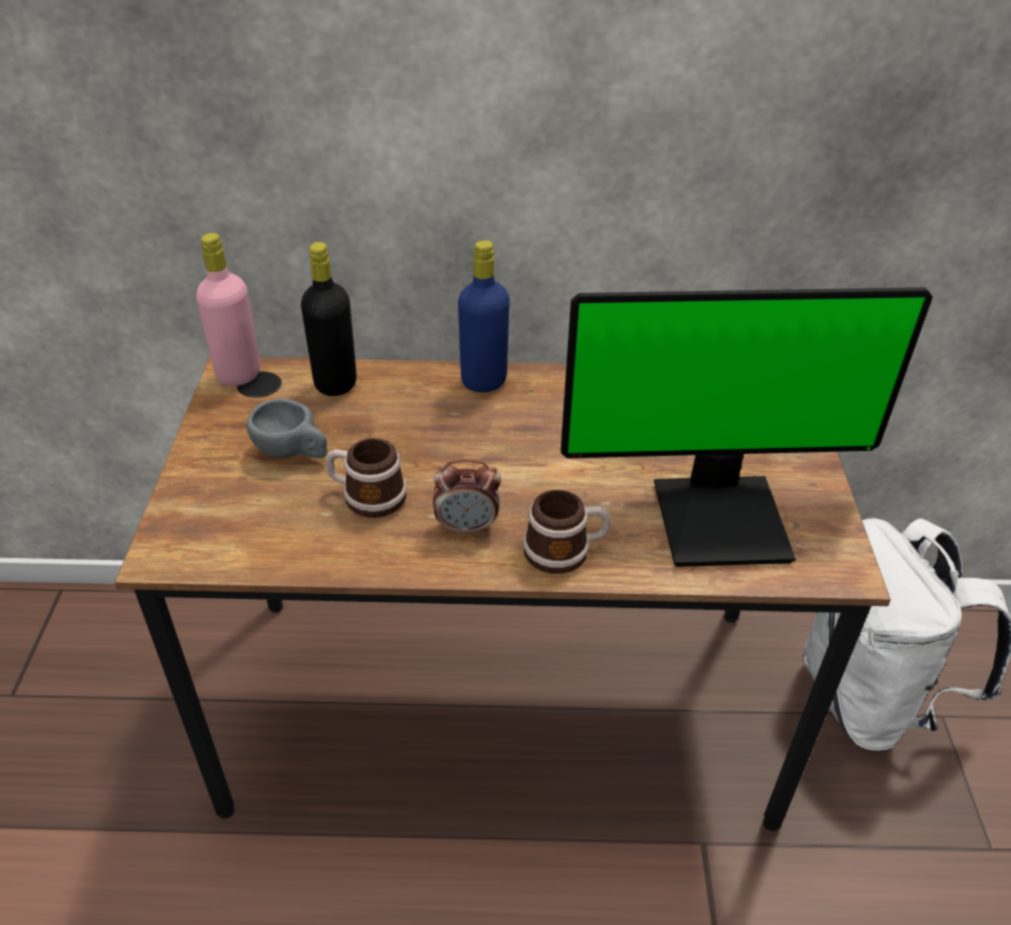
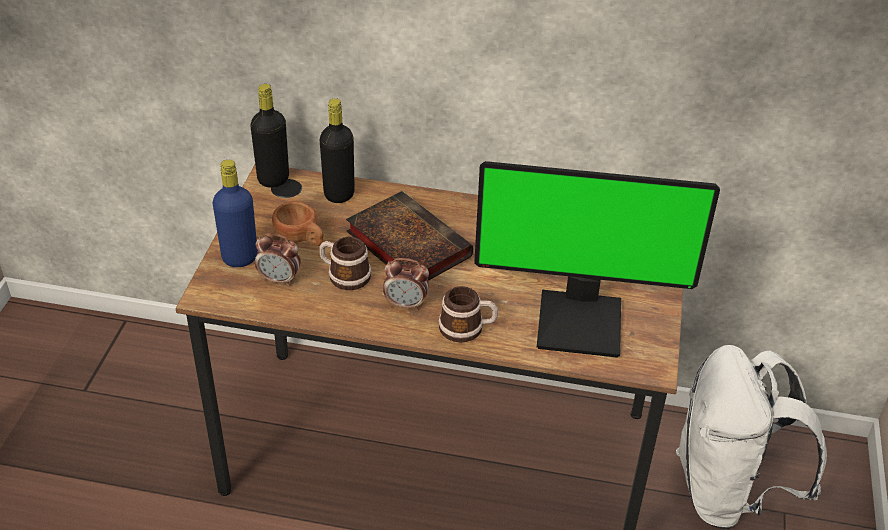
camera: 10 degrees right, 0 degrees up
(238, 374) = (273, 179): pink bottle -> black bottle
(272, 515) = (279, 279): none -> alarm clock
(293, 452) = (301, 239): grey cup -> brown cup
(444, 439) = (405, 243): none -> book
(483, 381) = (444, 205): blue bottle -> blue bottle (240, 258)

